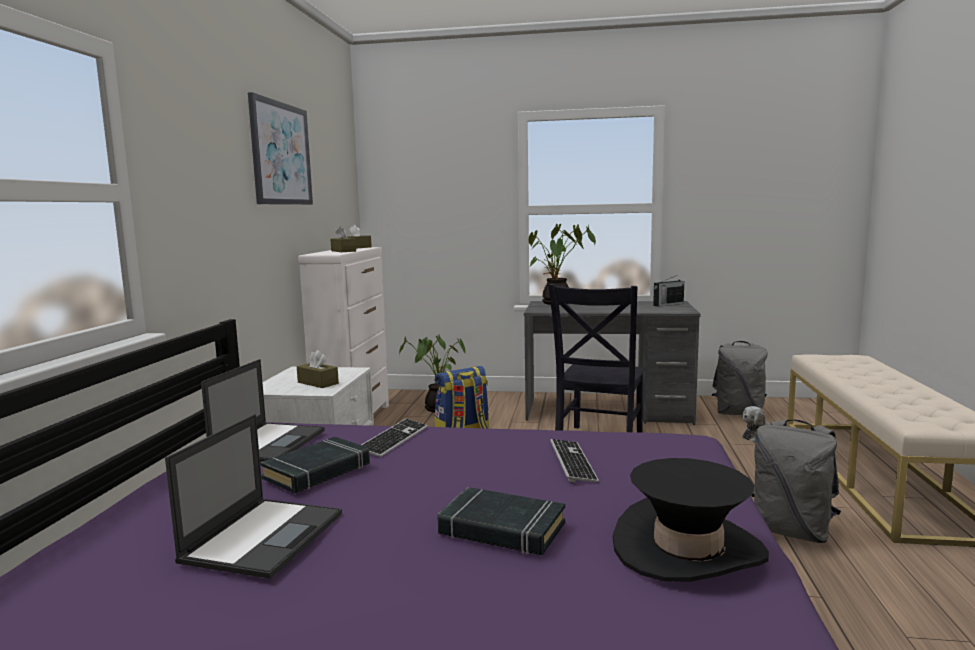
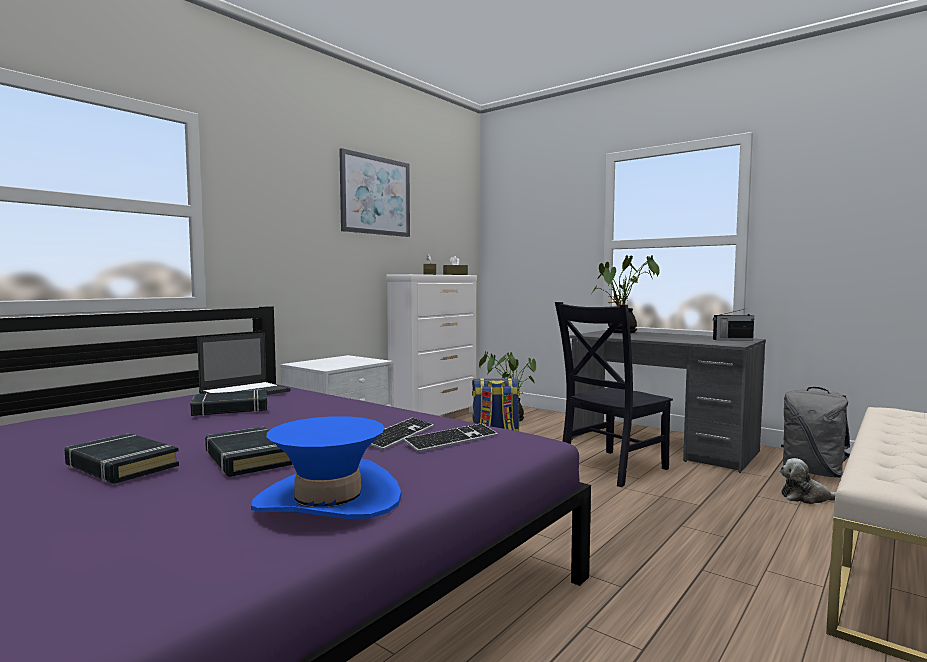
camera: 30 degrees right, 5 degrees down
(265, 536) = (127, 431): laptop -> none
(318, 383) = (336, 364): brown tissue box -> none
(390, 581) = (121, 466): none -> black book
(394, 439) = (320, 403): keyboard -> keyboard (452, 440)
(688, 549) = (328, 500): black hat -> blue hat
(792, 531) = (704, 585): grey backpack -> none

